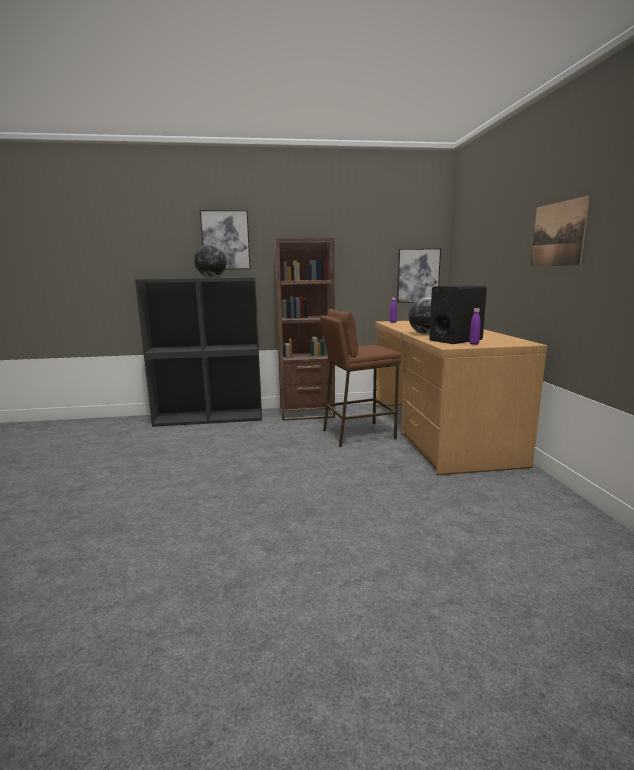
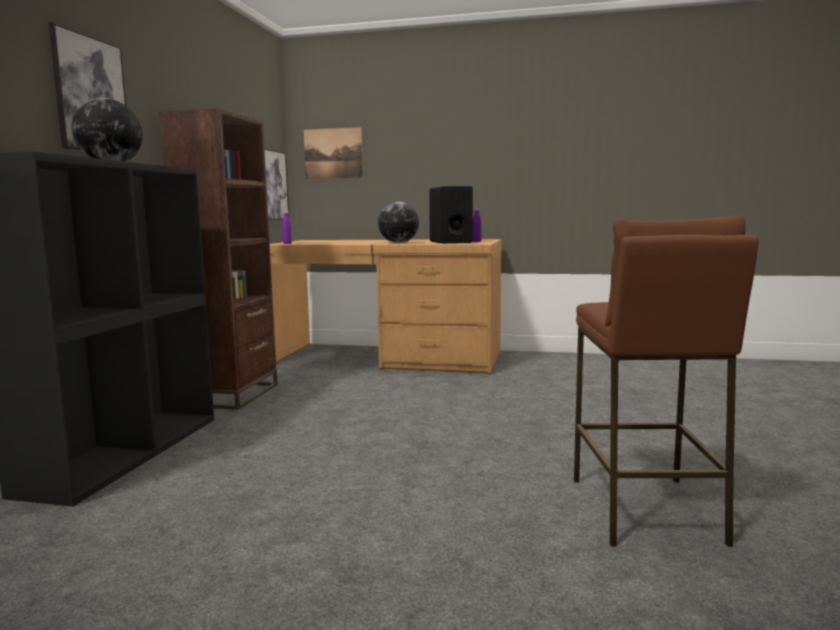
camera: 70 degrees left, 5 degrees down
(358, 434) = (353, 383): brown stool -> brown stool (645, 510)
(558, 234) = (489, 146): picture -> picture (333, 153)

